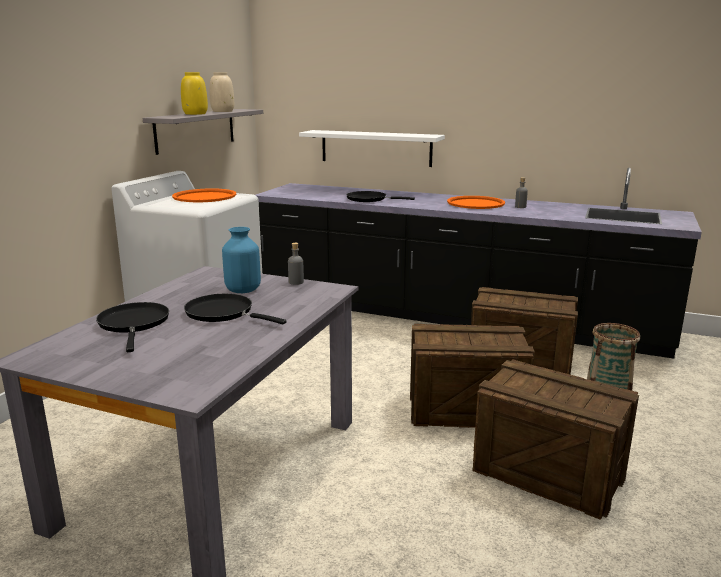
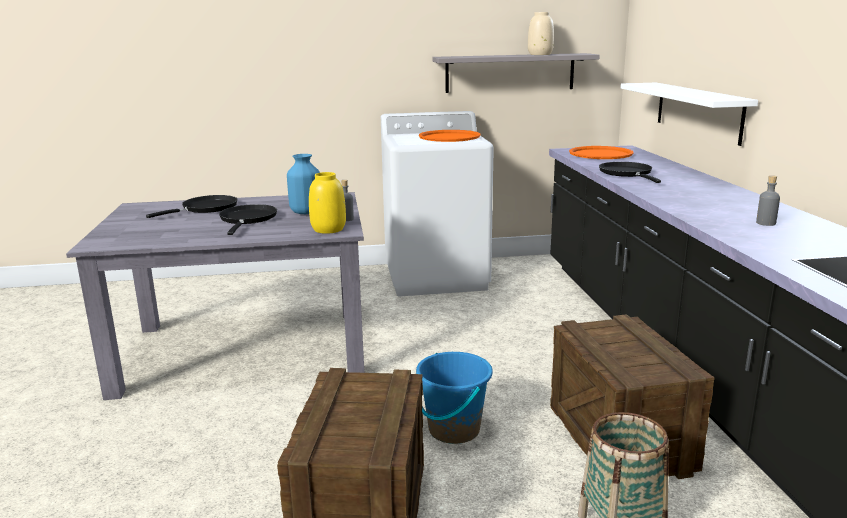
camera: 60 degrees right, 0 degrees up
(195, 114) = (494, 55): yellow vase -> yellow vase (329, 229)
(466, 410) = (453, 430): crate -> blue bucket
(475, 203) = (725, 205): orange tray -> orange tray (600, 154)

